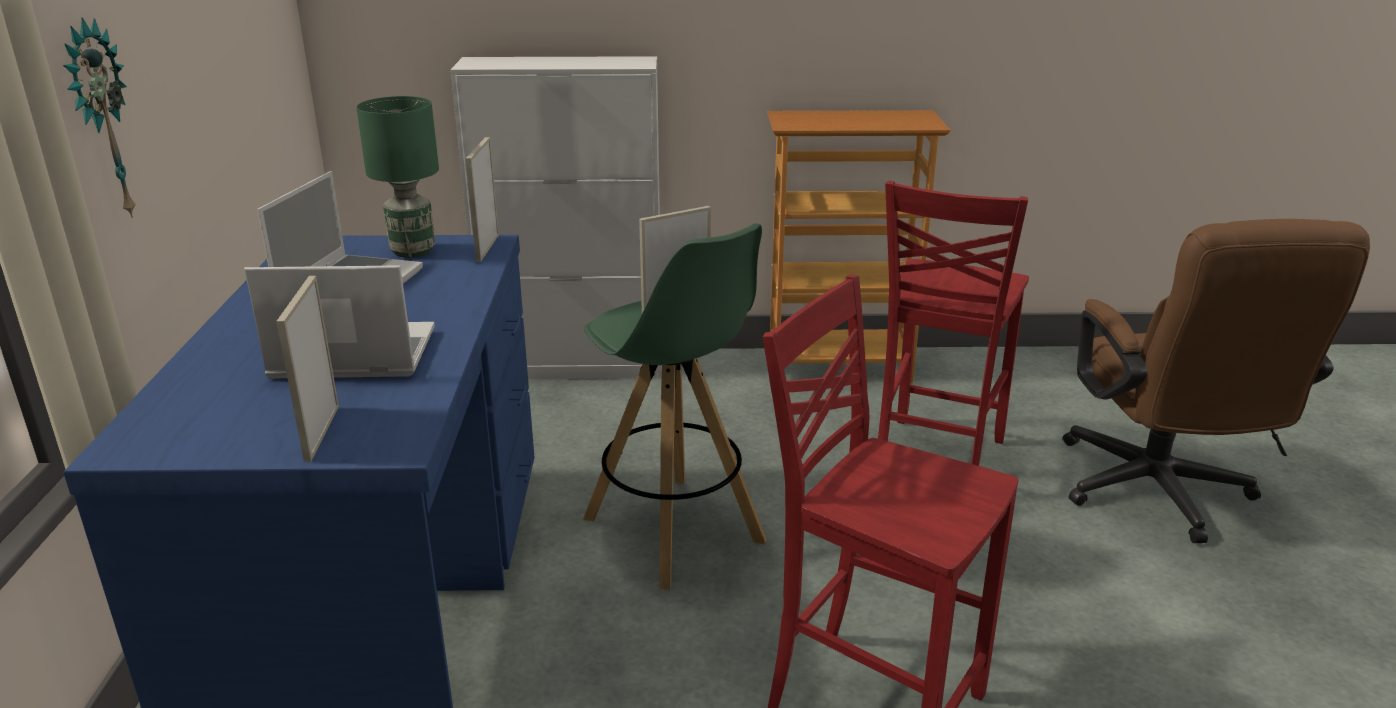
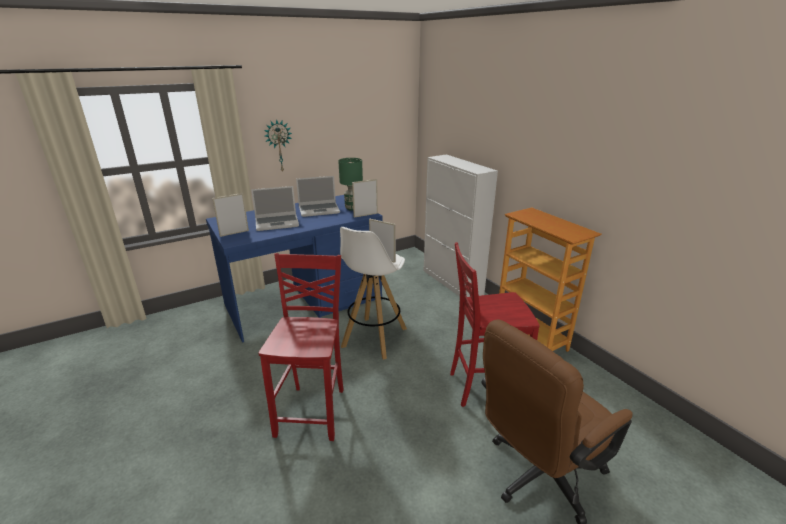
camera: 60 degrees right, 0 degrees up
(351, 355) = (277, 223): laptop -> laptop turned 105 degrees clockwise
(674, 531) = (374, 338): green stool -> white stool

